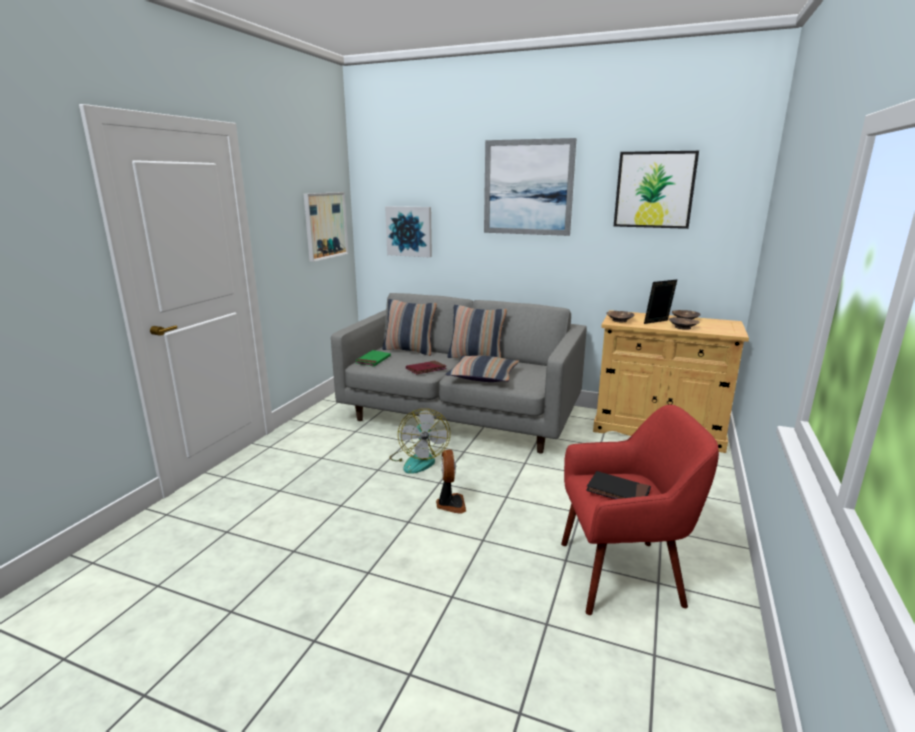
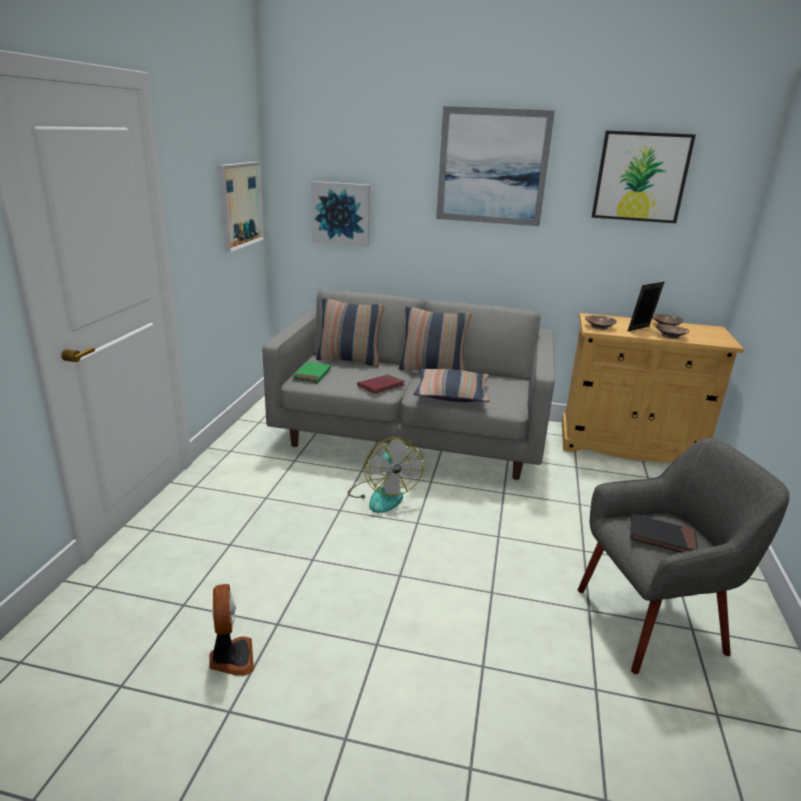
camera: 10 degrees left, 5 degrees up
(450, 504) = (439, 549): fan -> fan (231, 658)
(622, 574) = (652, 622): red armchair -> grey armchair

